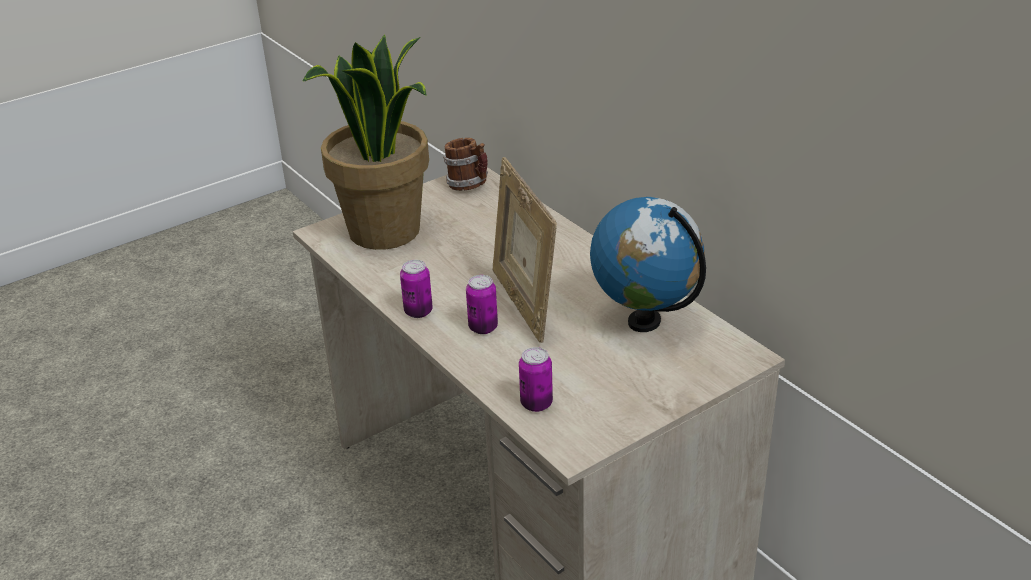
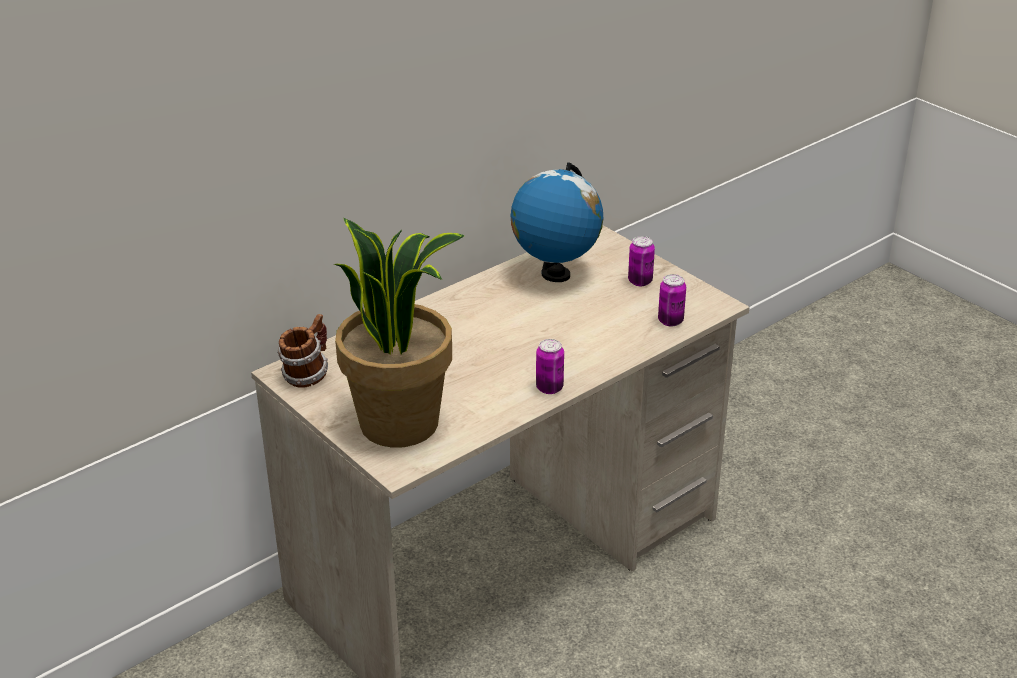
camera: 95 degrees left, 0 degrees up
(483, 327) = (571, 351): can -> can (640, 281)
(523, 304) = (533, 332): picture frame -> none

